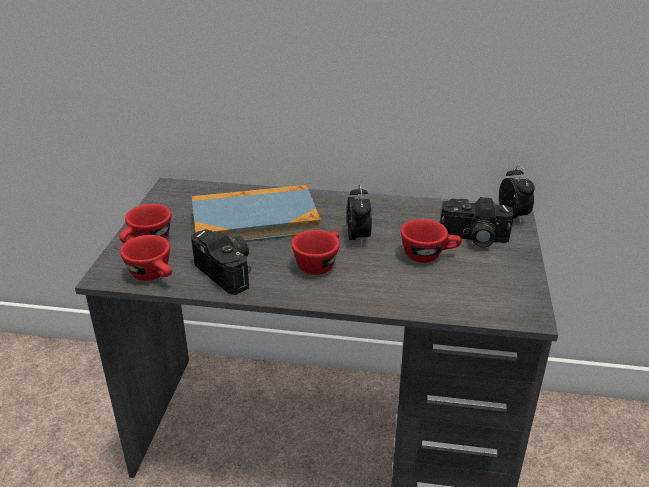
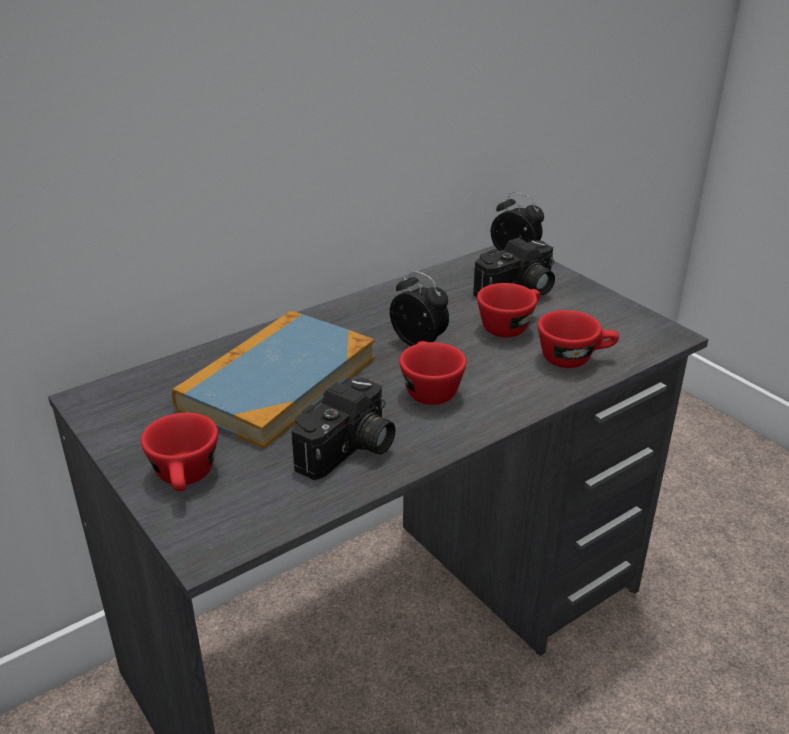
camera: 45 degrees left, 0 degrees up
(154, 275) = (270, 509): red cup -> red cup (574, 358)
(228, 271) = (349, 451): camera -> camera turned 120 degrees clockwise

